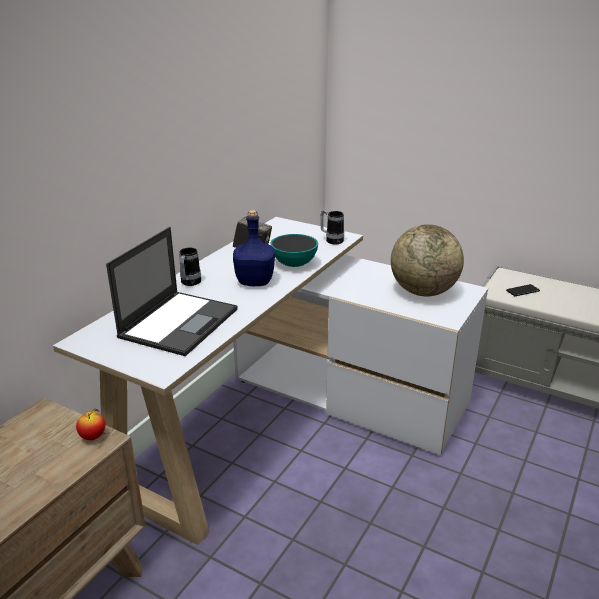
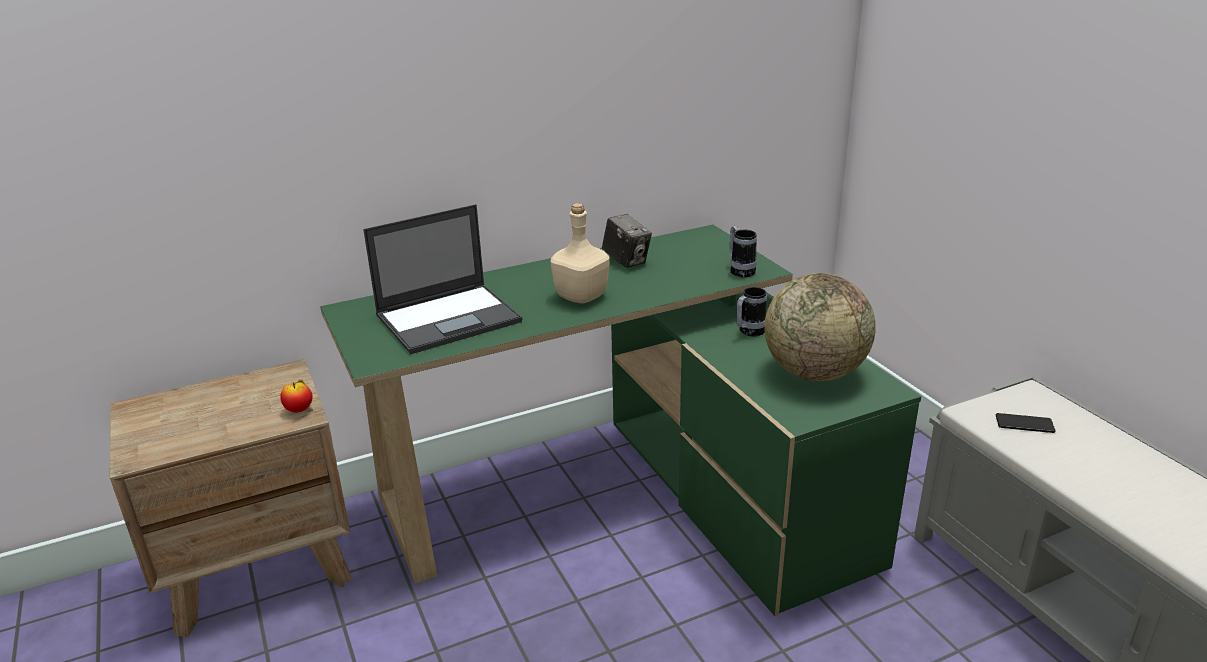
camera: 35 degrees right, 0 degrees up
(189, 283) = (512, 280): mug -> mug (748, 332)
(254, 282) = (580, 296): blue bottle -> beige bottle
(287, 421) = (627, 496): white desk -> green desk
(294, 264) = (652, 288): bowl -> none

